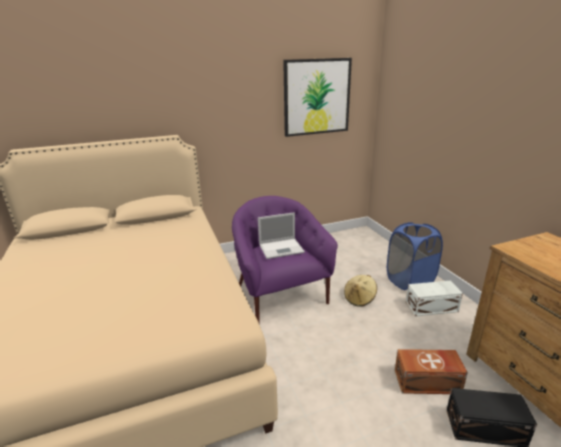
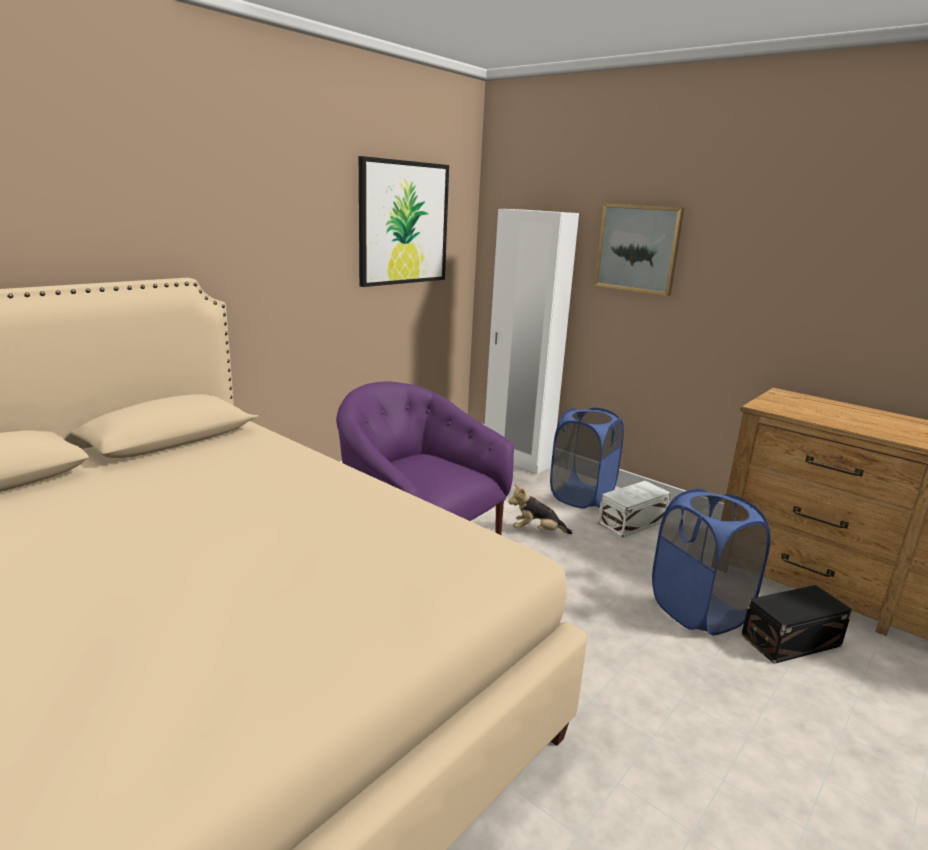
camera: 30 degrees left, 5 degrees down
(282, 248) = (426, 465): laptop -> none
(359, 298) = (537, 531): beige hat -> plush toy
(385, 248) = (517, 460): none -> white wardrobe
(428, 382) = (698, 611): brown storage box -> blue laundry basket
(465, 114) = (638, 248): none -> picture

